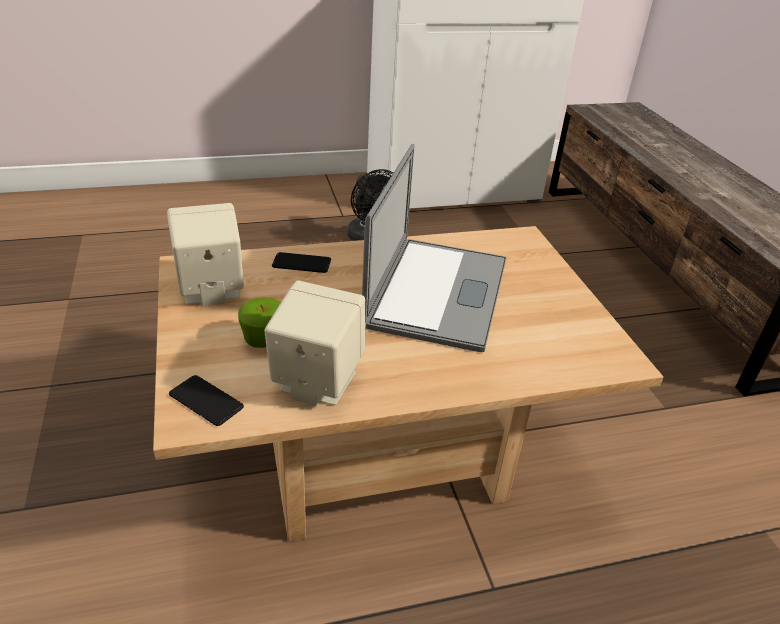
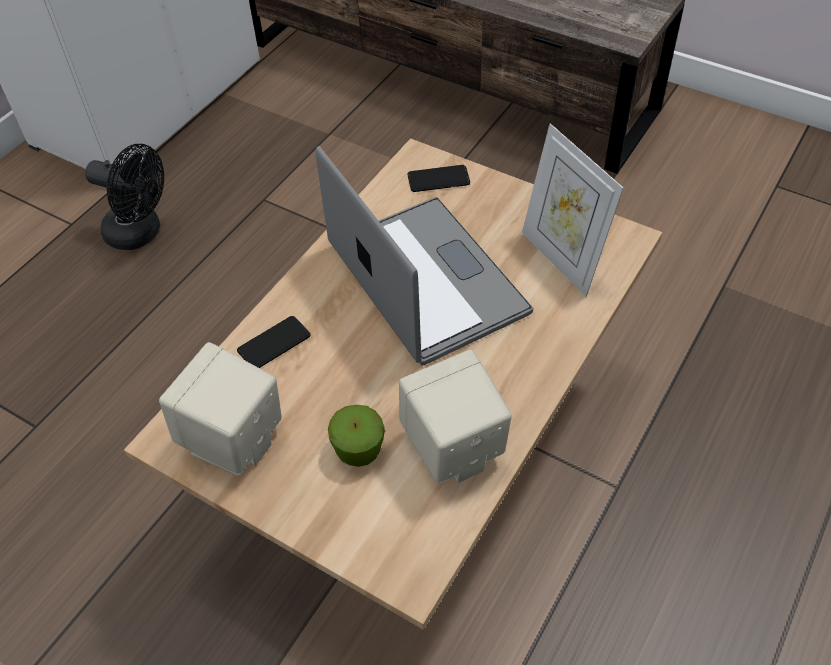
camera: 40 degrees left, 15 degrees up
(206, 401) = (399, 546): phone -> phone (438, 179)
(551, 340) = (561, 259): none -> picture frame

